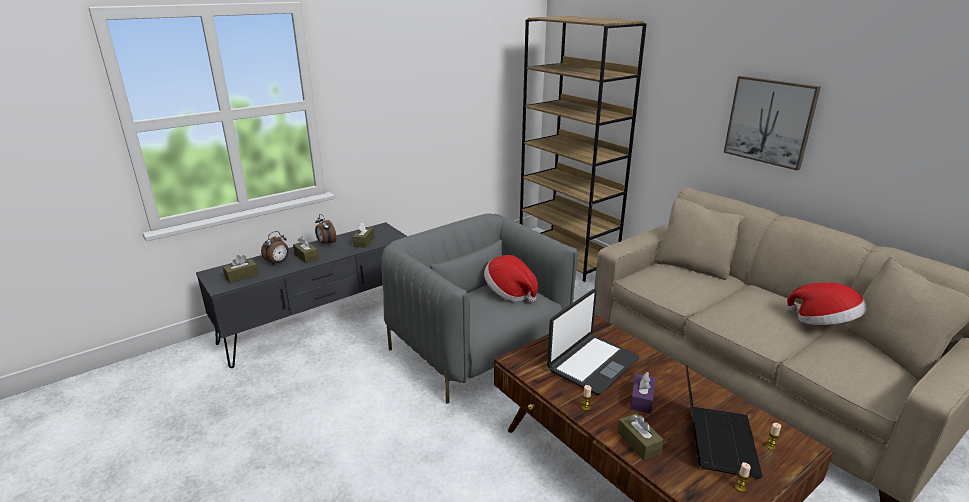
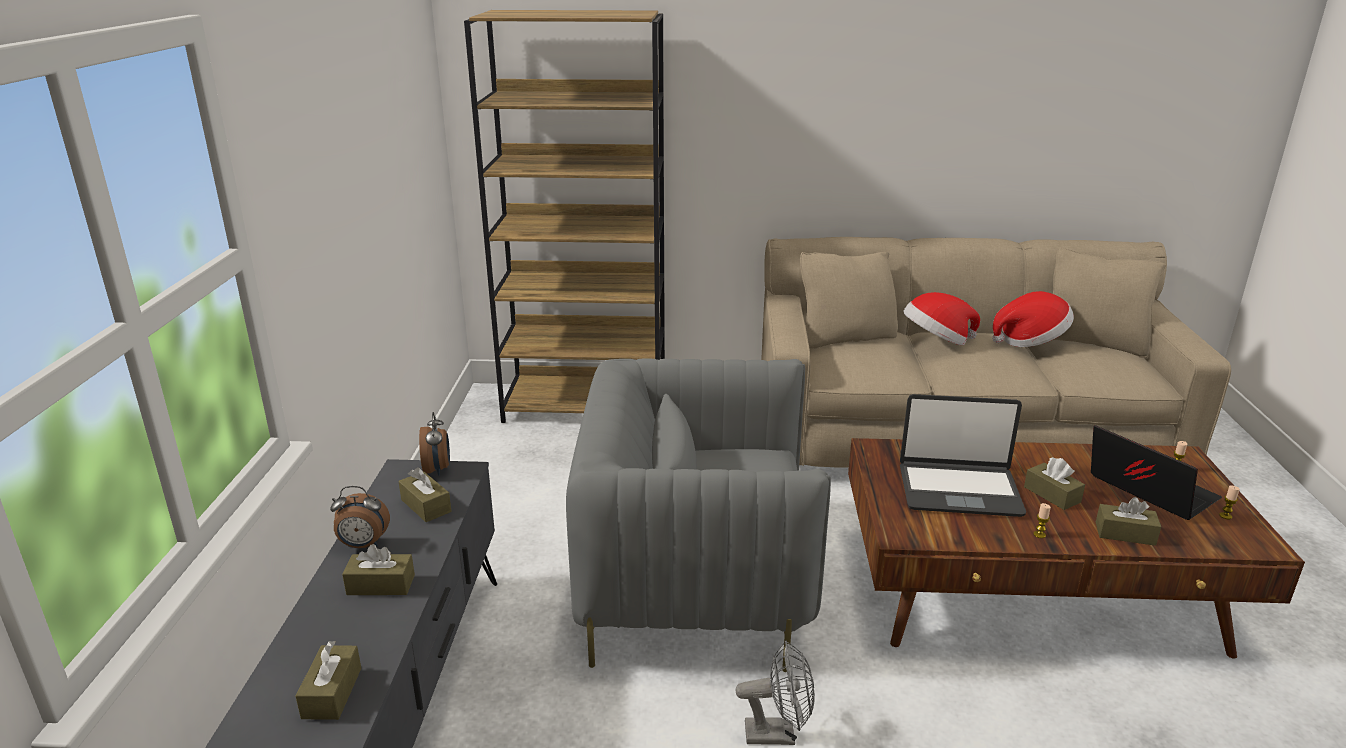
camera: 50 degrees left, 0 degrees up
(278, 262) = (348, 626): alarm clock -> alarm clock (437, 469)
(402, 419) = (778, 733): none -> grey fan
(509, 293) = (736, 465): hat -> hat (936, 341)
(592, 364) = (959, 490): laptop -> laptop turned 105 degrees clockwise
(642, 399) = (1052, 494): purple tissue box -> brown tissue box
(770, 121) = (870, 128): picture -> none

